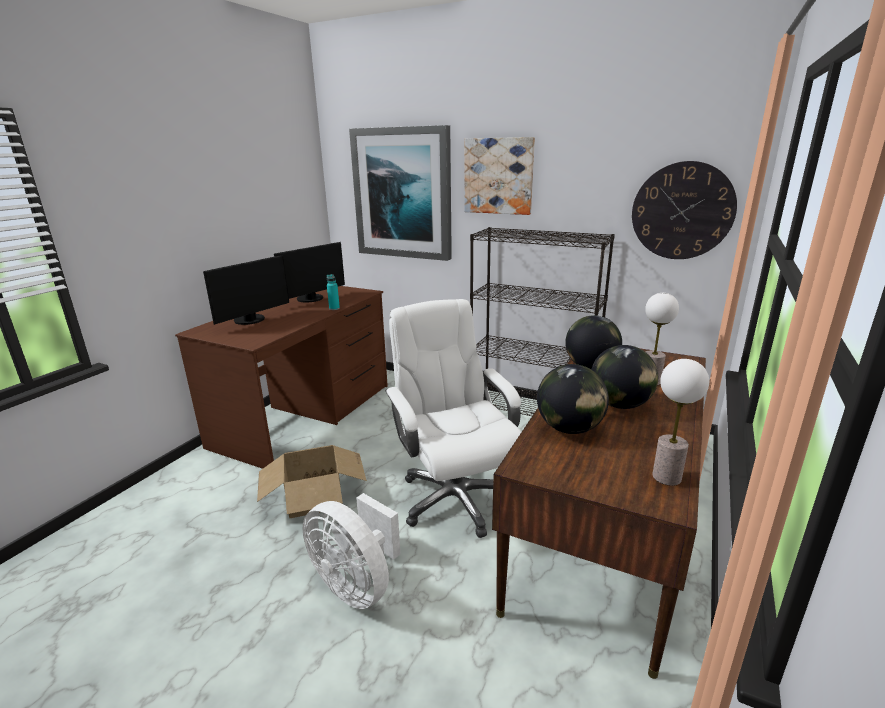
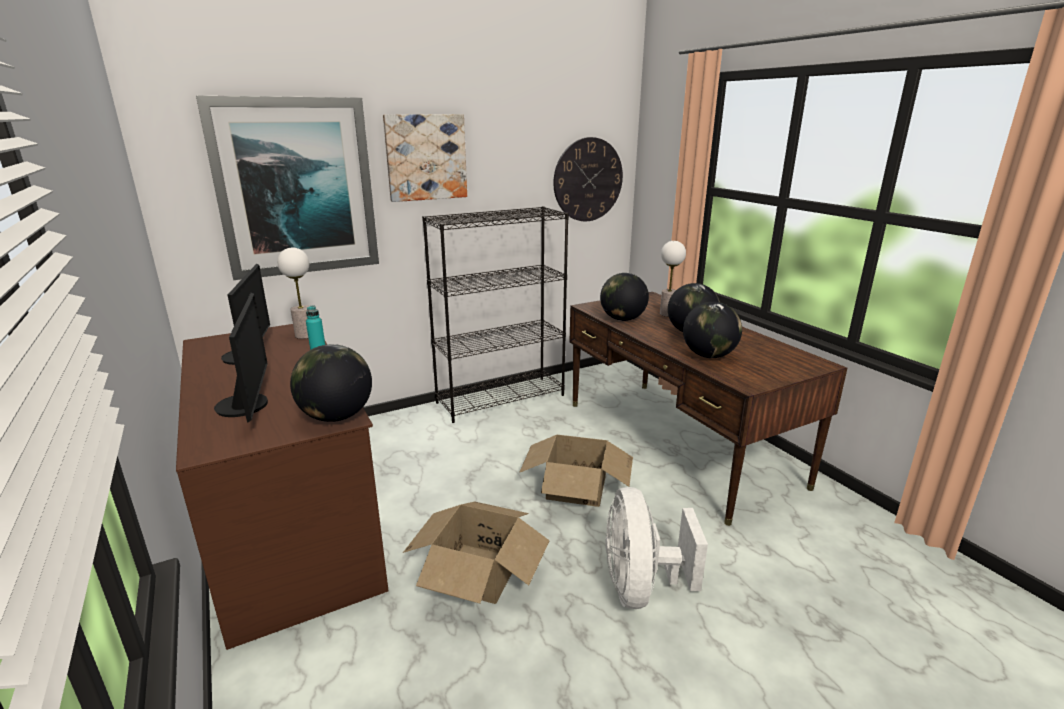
camera: 55 degrees left, 0 degrees up
(254, 340) = (336, 416): none -> globe
(356, 584) = (640, 587): white fan -> white fan turned 105 degrees clockwise
(455, 497) = (576, 487): white office chair -> cardboard box
(666, 477) = (791, 354): table lamp -> table lamp (304, 335)

